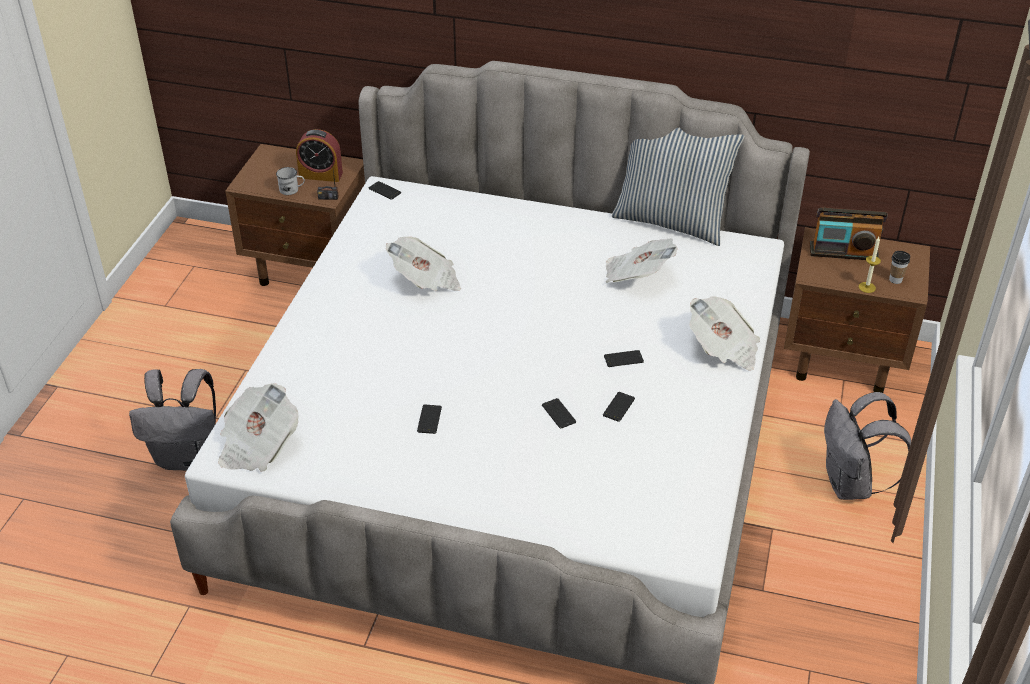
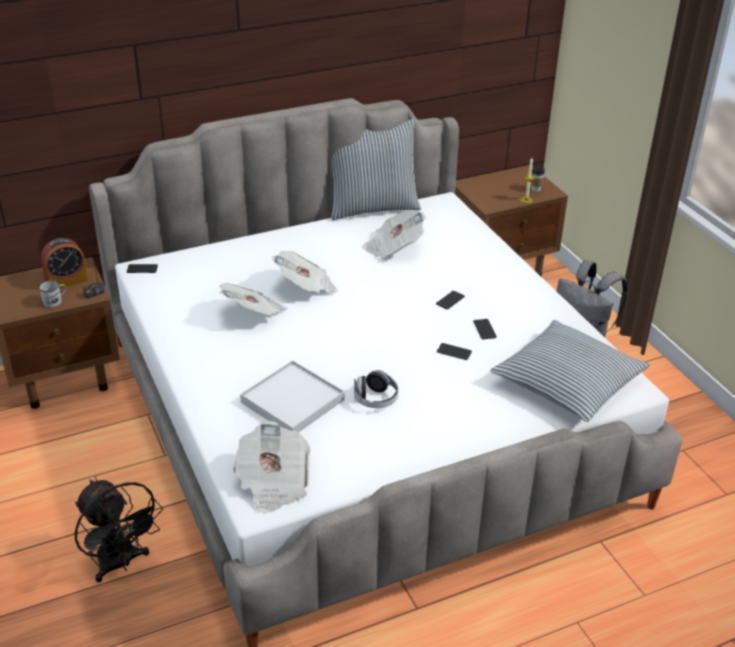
camera: 40 degrees left, 5 degrees down
(188, 457) = (120, 564): grey backpack -> black fan
(359, 382) = (292, 401): none -> white tray
(429, 419) = (375, 399): phone -> headphones
(631, 506) = (567, 382): none -> pillow
(723, 349) = (500, 267): newspaper -> newspaper (306, 287)
(843, 252) = (489, 186): radio -> none

